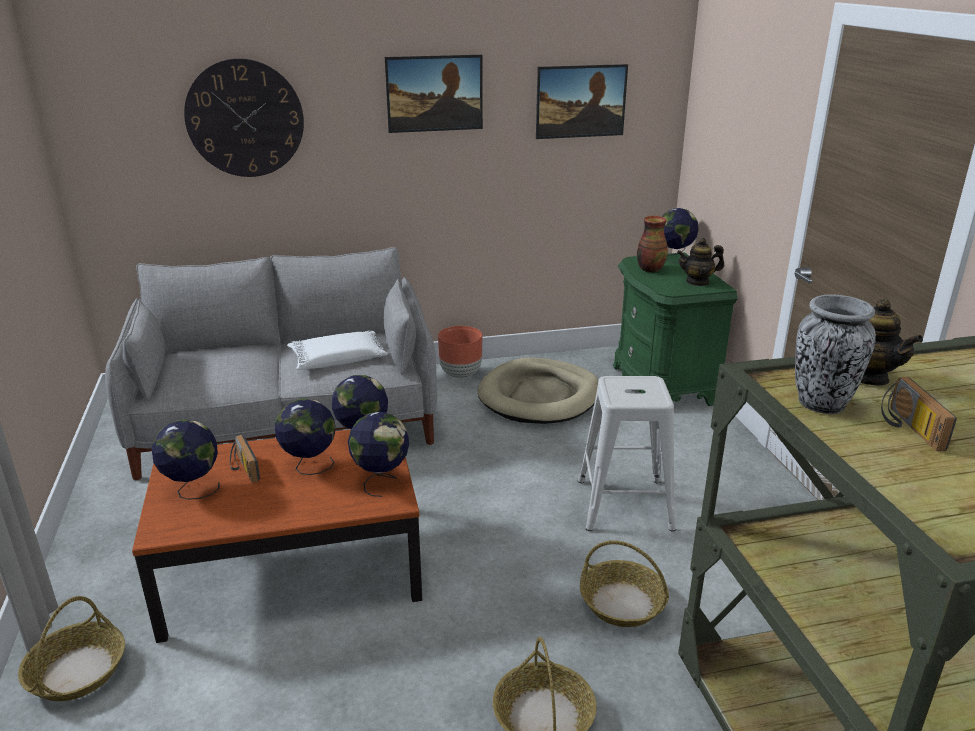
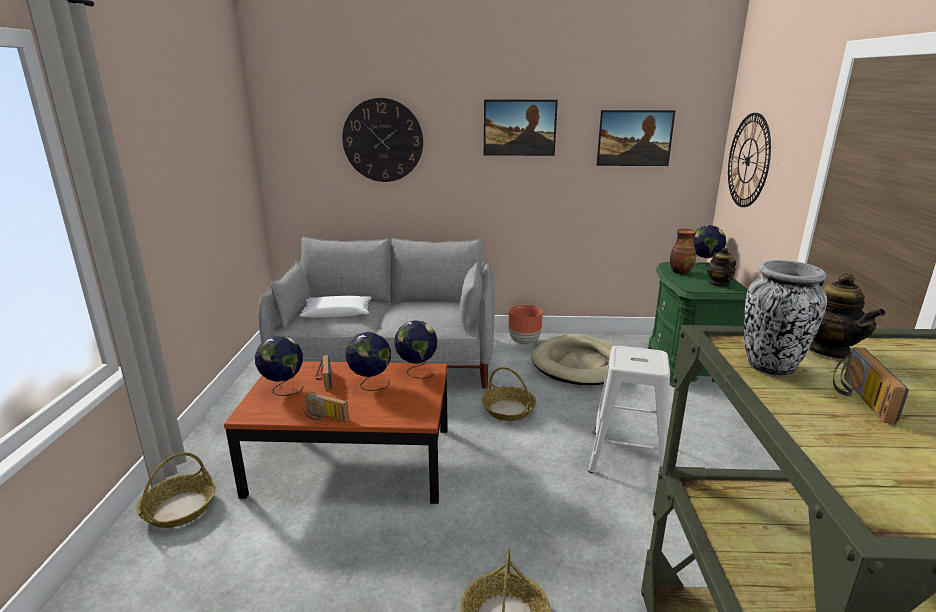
camera: 15 degrees right, 5 degrees down
(267, 519) = (324, 417): none -> radio
(337, 356) = (423, 313): white pillow -> white pillow (337, 311)
(381, 481) = (418, 402): globe -> none
(623, 603) = (603, 537): basket -> basket (508, 410)
(697, 282) = (718, 284): teapot -> teapot turned 75 degrees clockwise
(720, 129) = (748, 160): none -> wall clock

